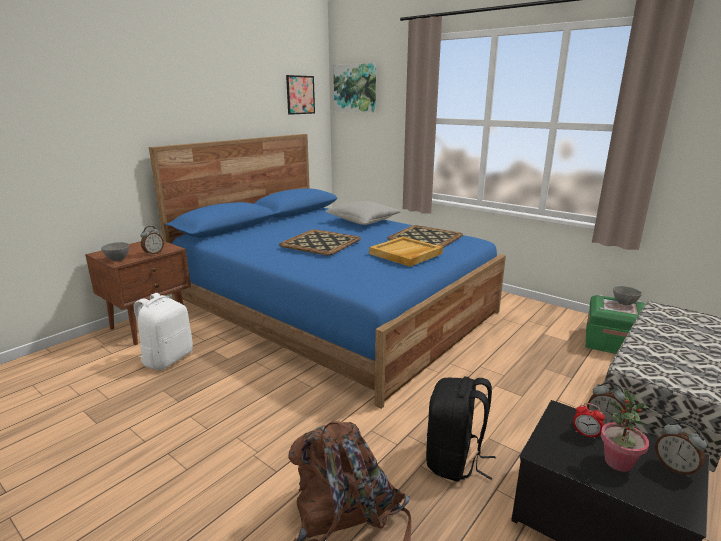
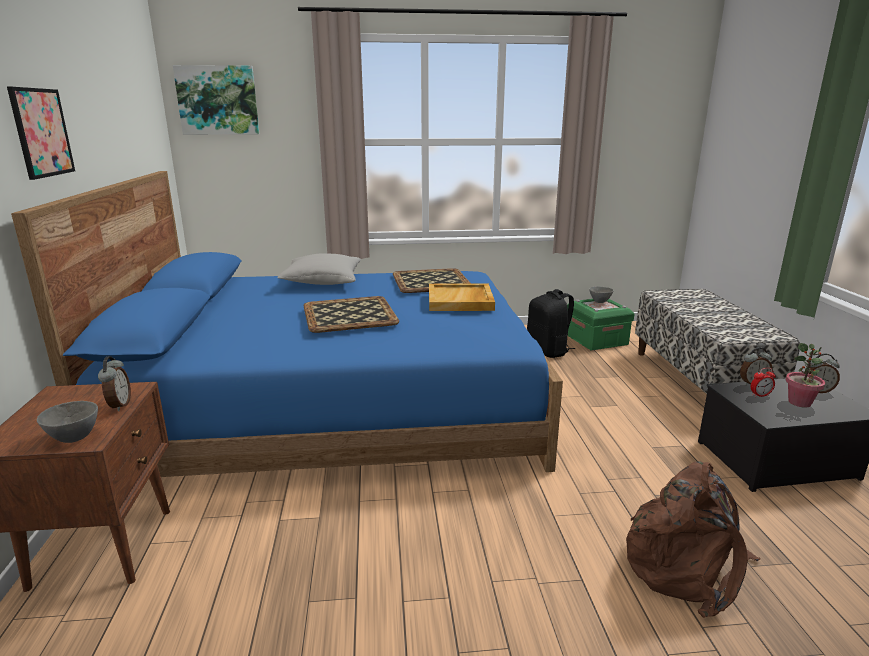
camera: 45 degrees left, 0 degrees up
(167, 359) = (232, 566): white backpack -> none
(300, 95) = (143, 110): picture -> picture (42, 132)
(455, 460) = (664, 476): black backpack -> black backpack (548, 351)

